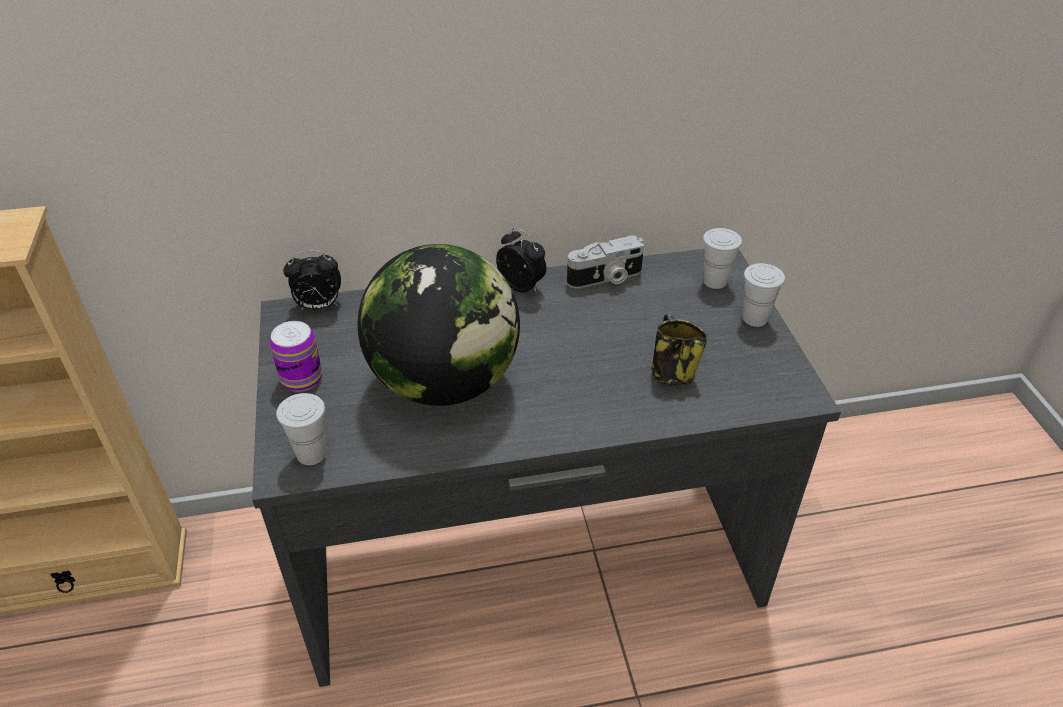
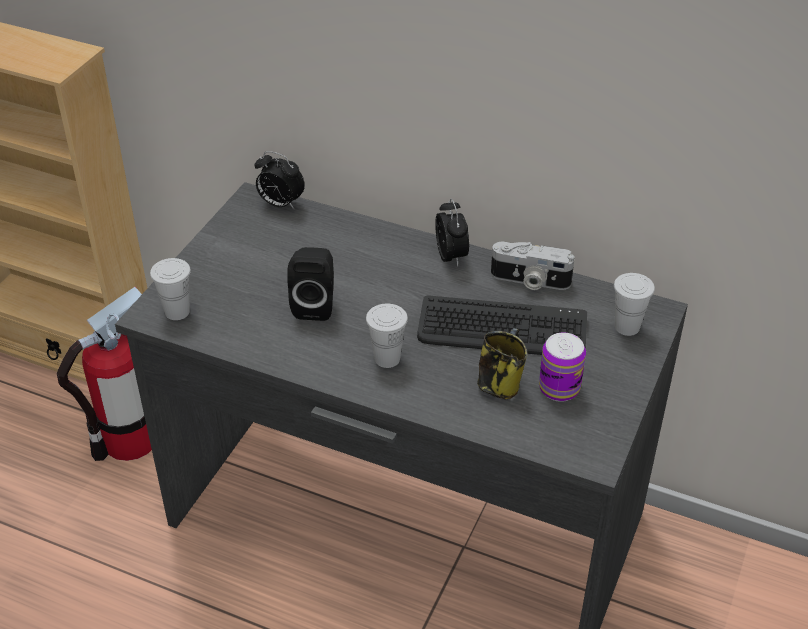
camera: 35 degrees right, 0 degrees up
(213, 628) = (129, 441): none -> fire extinguisher
(301, 378) = (219, 254): can -> can (559, 388)
(444, 382) = (315, 305): globe -> black speaker
(626, 327) = (502, 330): none -> keyboard
(754, 318) = (627, 375): white cup -> white cup (387, 358)

